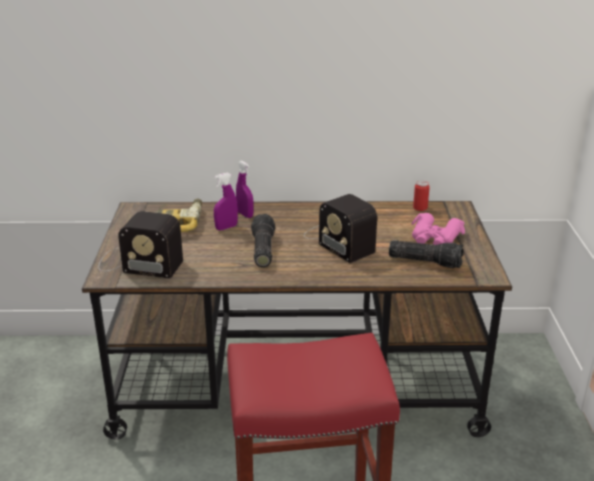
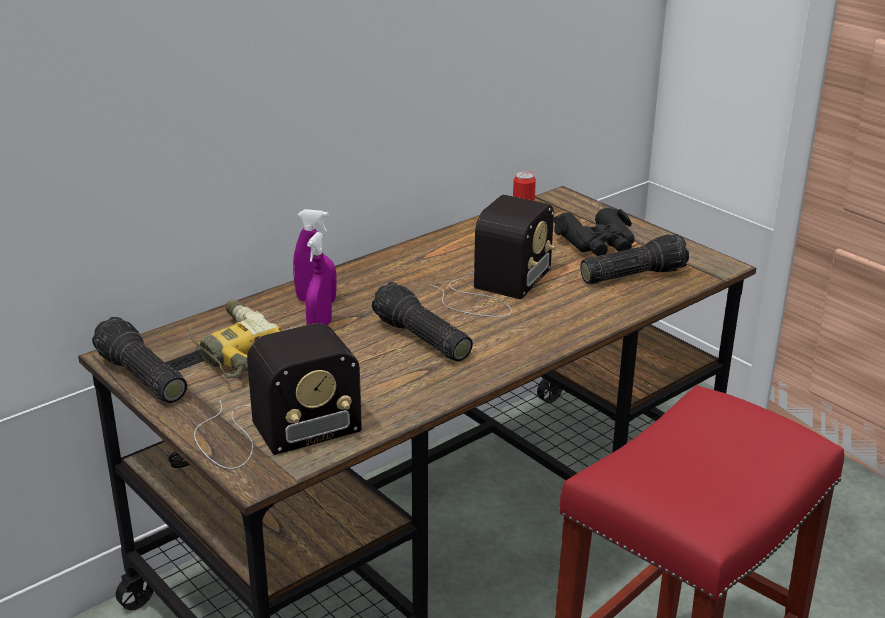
camera: 40 degrees left, 0 degrees up
(126, 220) = (140, 377): none -> flashlight
(338, 240) = (495, 289): radio -> radio turned 75 degrees counterclockwise
(434, 238) = (597, 243): pink binoculars -> black binoculars

